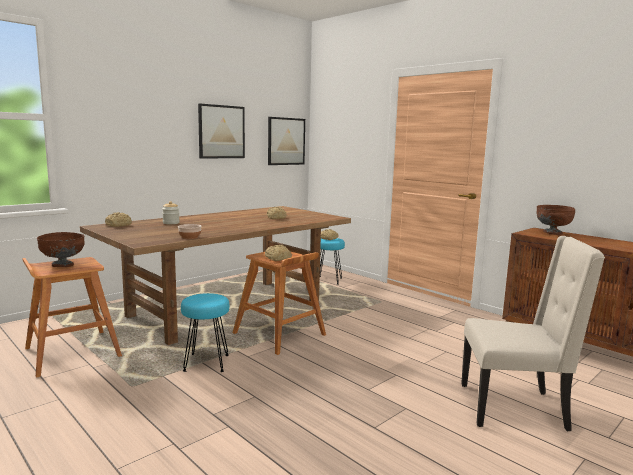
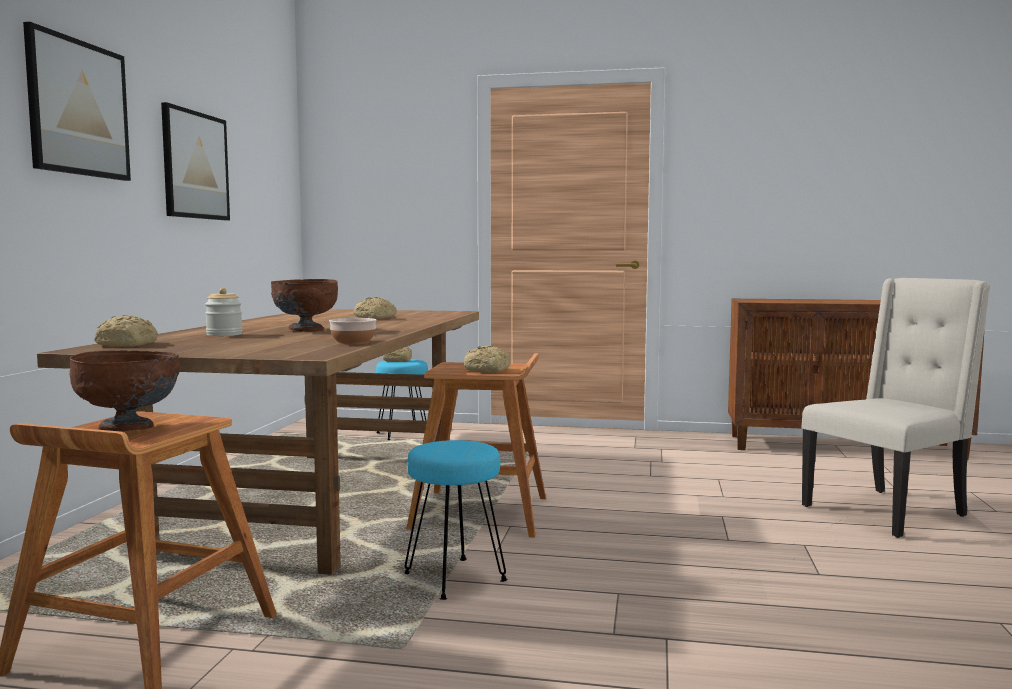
camera: 35 degrees left, 5 degrees down
(286, 141) = (276, 194): picture -> picture (78, 108)
(552, 233) = (771, 300): brown bowl -> brown bowl (305, 330)

